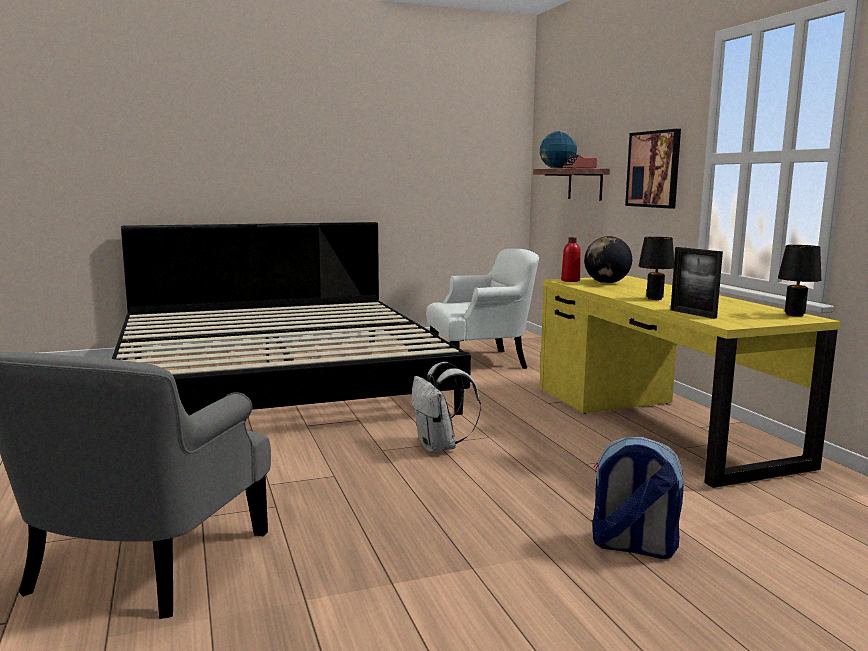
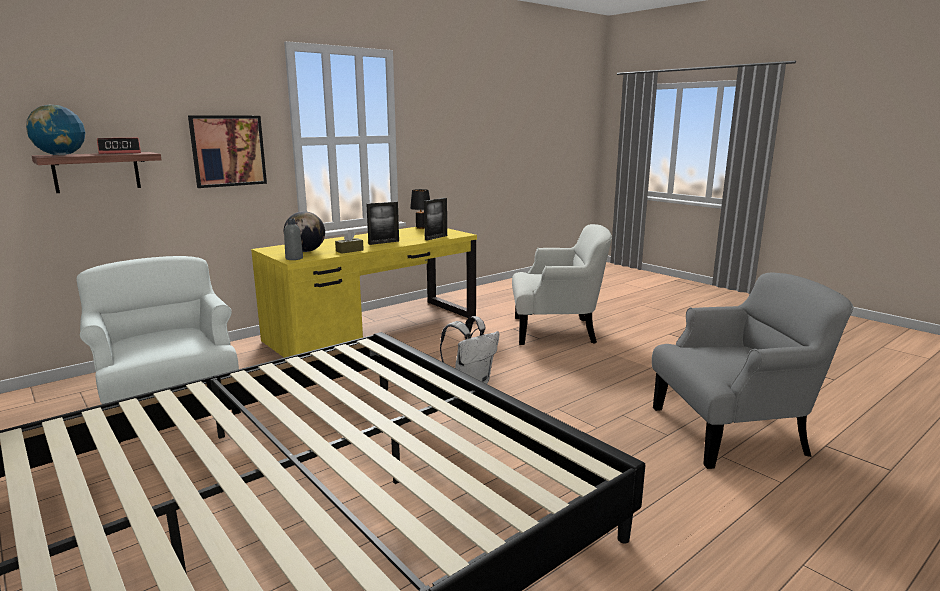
camera: 110 degrees left, 5 degrees up
(570, 280) = (294, 258): red bottle -> grey bottle
(603, 290) = (349, 250): none -> brown tissue box
(632, 547) = (556, 330): backpack -> white armchair
(654, 299) = (384, 242): black table lamp -> picture frame

